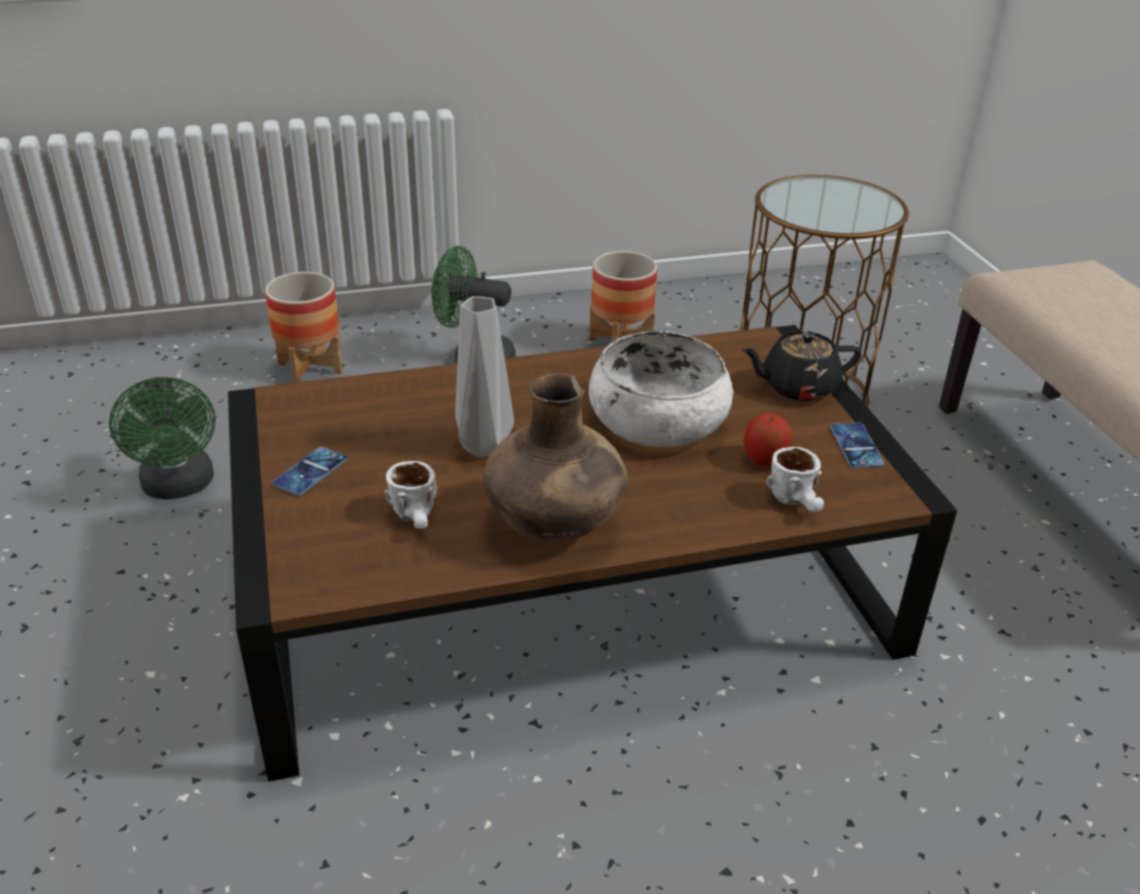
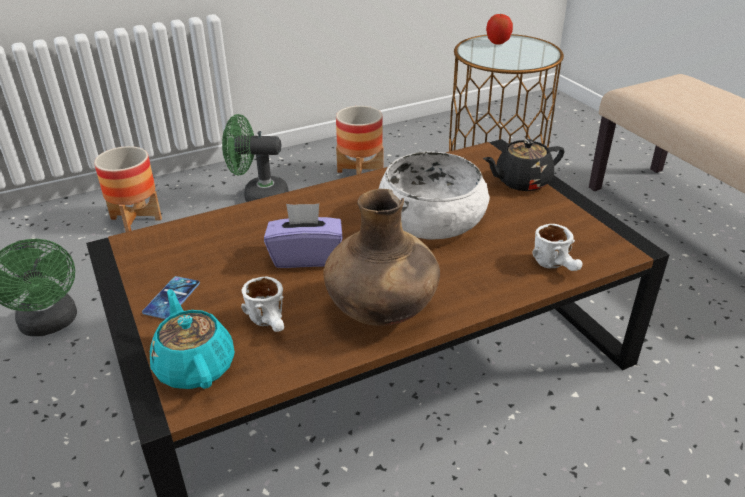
camera: 10 degrees left, 0 degrees up
(316, 553) = (195, 366): none -> turquoise teapot
(483, 445) = (306, 256): grey vase -> purple tissue box
(764, 460) = (520, 237): apple -> apple (498, 42)
(856, 445) = (580, 218): phone -> none

